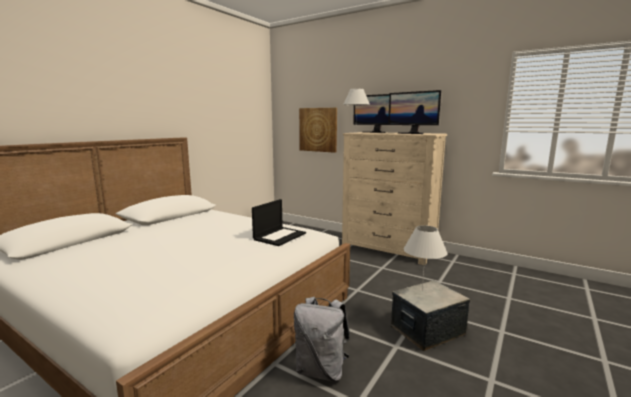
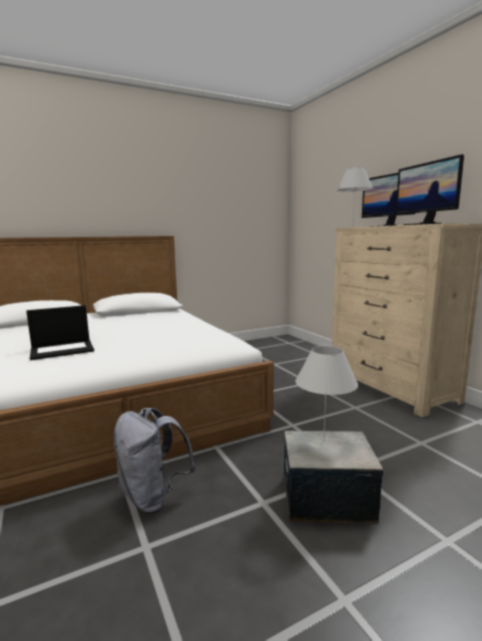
camera: 30 degrees right, 0 degrees up
(280, 236) = (188, 340): laptop -> laptop (63, 350)
(318, 129) = (331, 227): picture -> none

